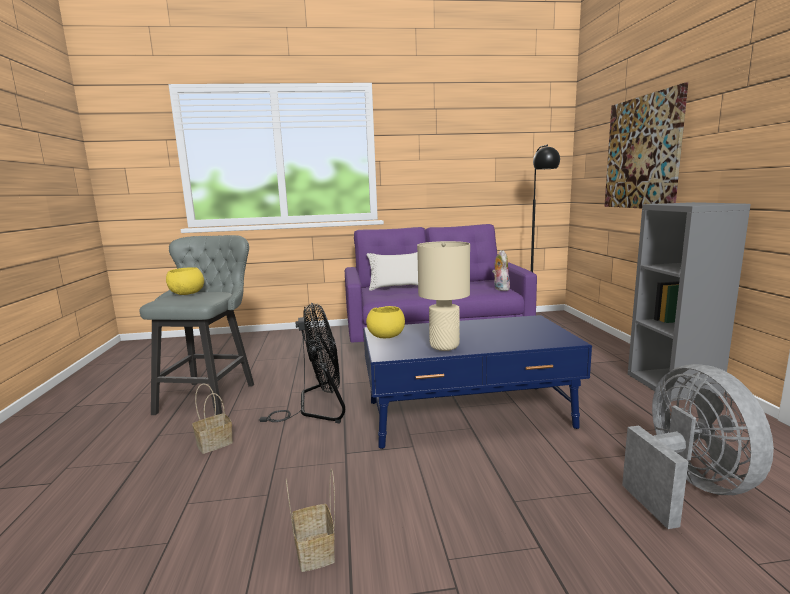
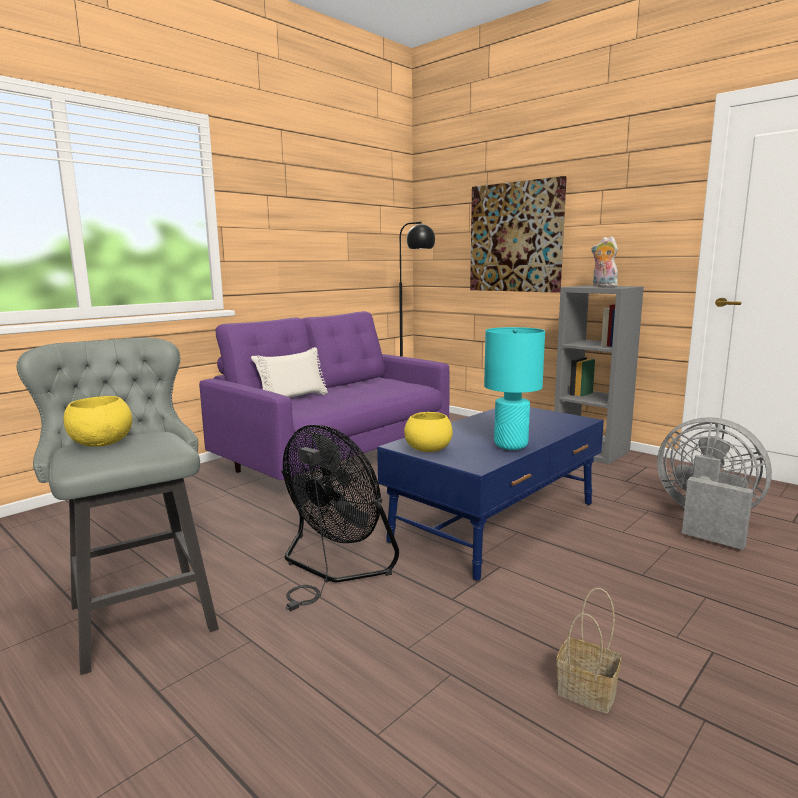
camera: 40 degrees left, 0 degrees up
(215, 443) = (276, 658): basket -> none
(444, 348) = (510, 447): beige table lamp -> turquoise table lamp
(500, 289) = (410, 385): plush toy -> plush toy (603, 286)

